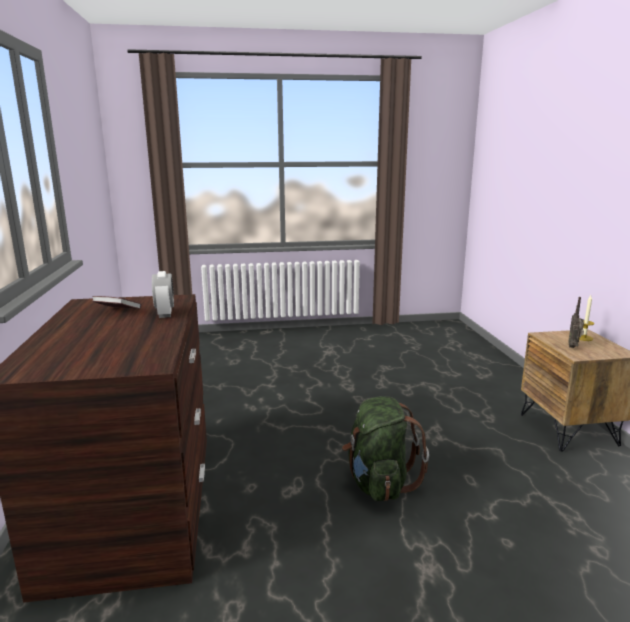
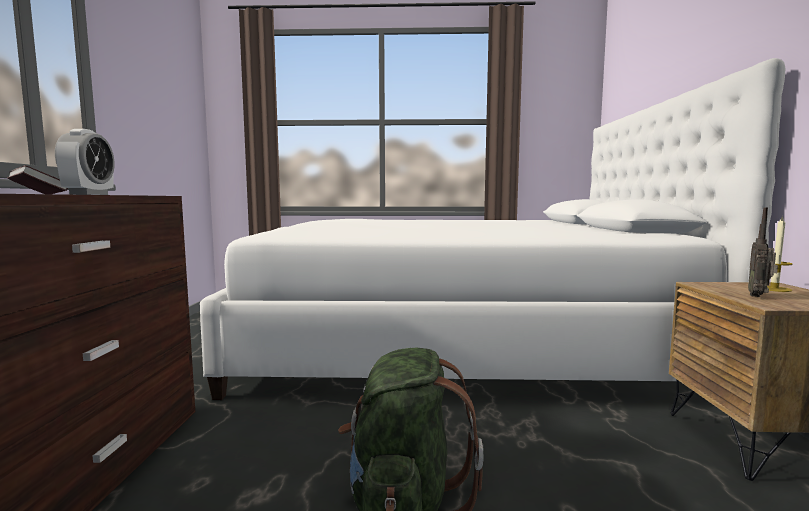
camera: 10 degrees right, 10 degrees down
(367, 367) = (458, 343): none -> white bed

